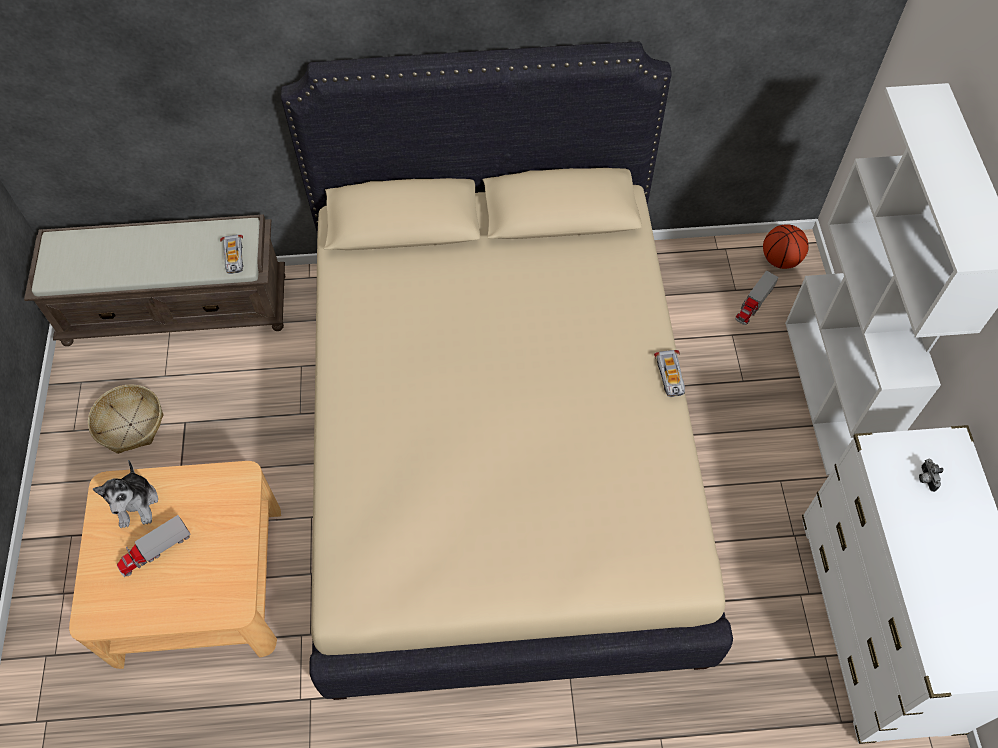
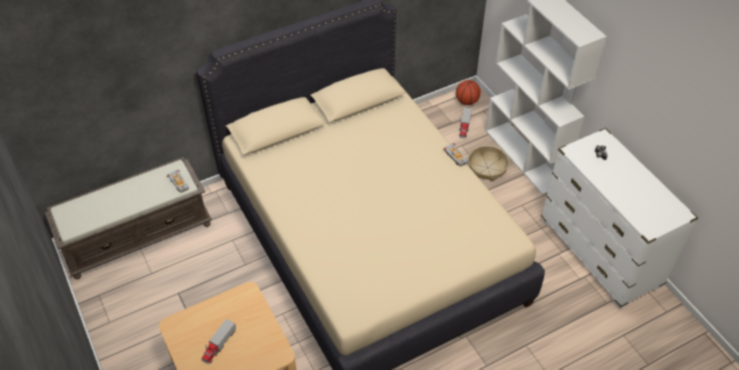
camera: 25 degrees left, 10 degrees down
(130, 424) = (144, 306): basket -> basket (487, 167)
(136, 503) = (194, 326): plush toy -> none

